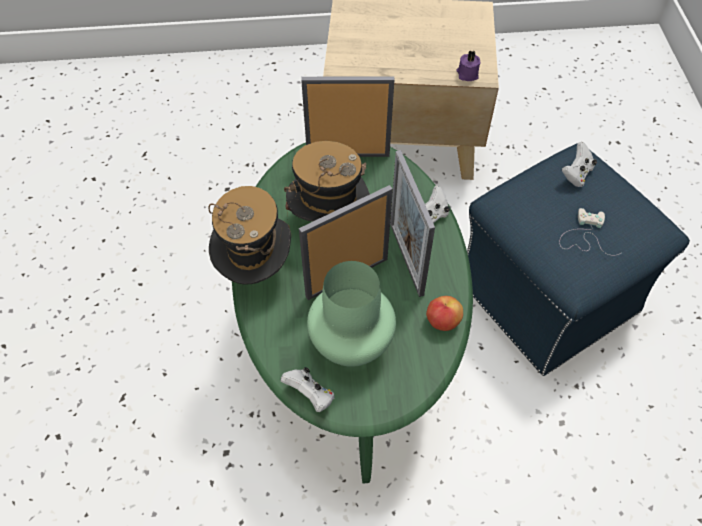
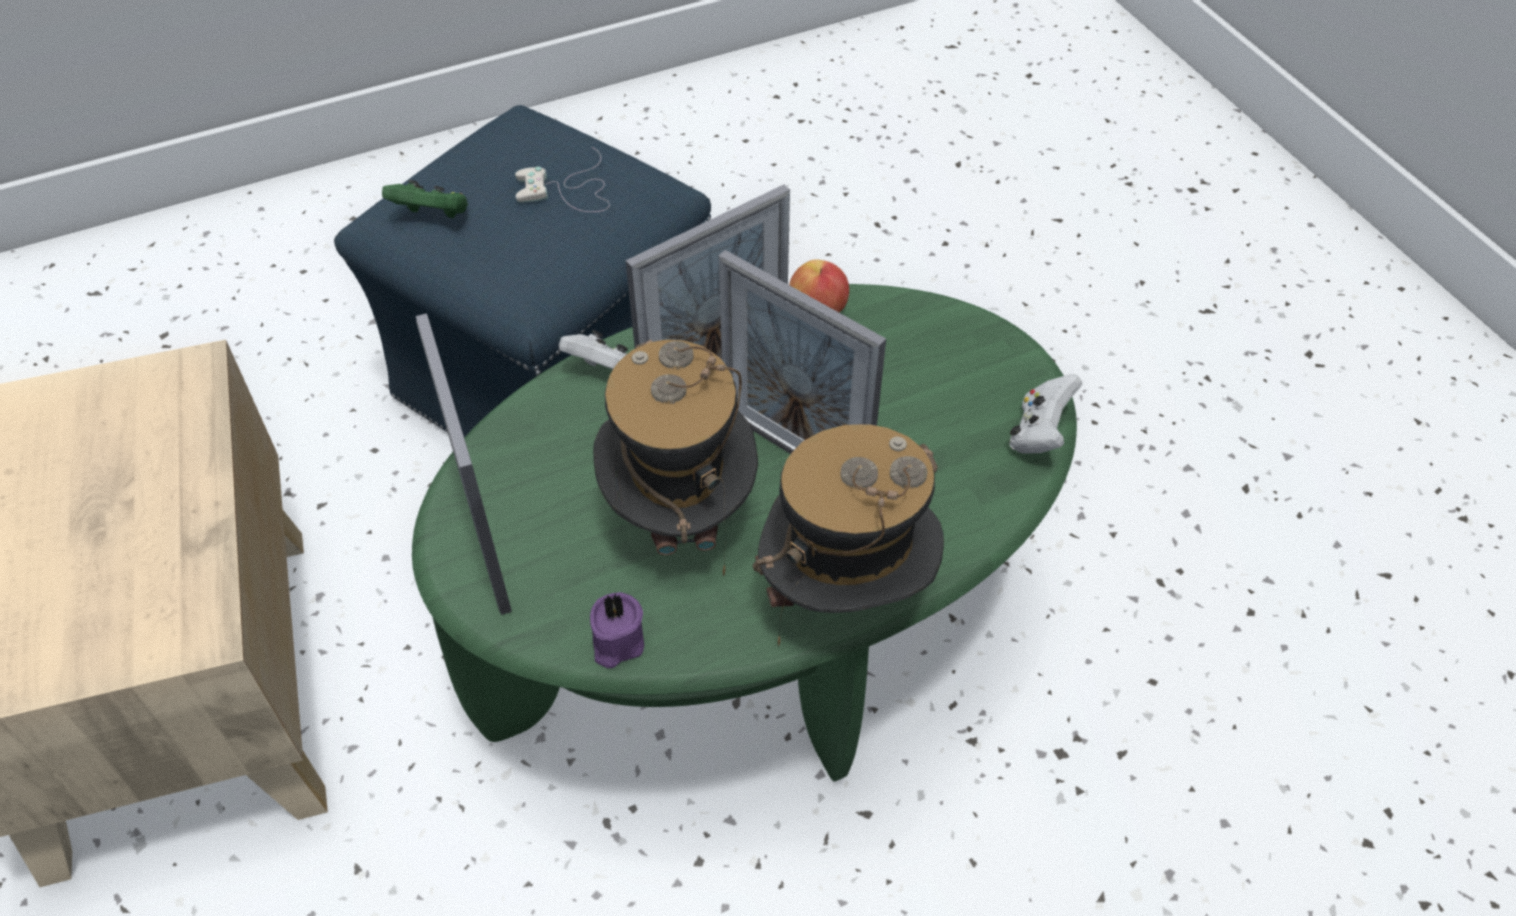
camera: 110 degrees left, 5 degrees down
(352, 343) = (918, 408): green vase -> none
(467, 74) = (188, 394): purple candle -> purple candle (616, 643)
(576, 174) = (433, 216): white game controller -> green game controller

